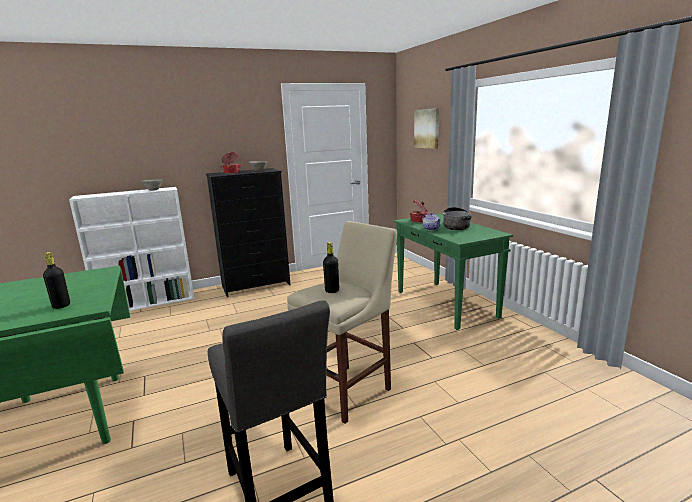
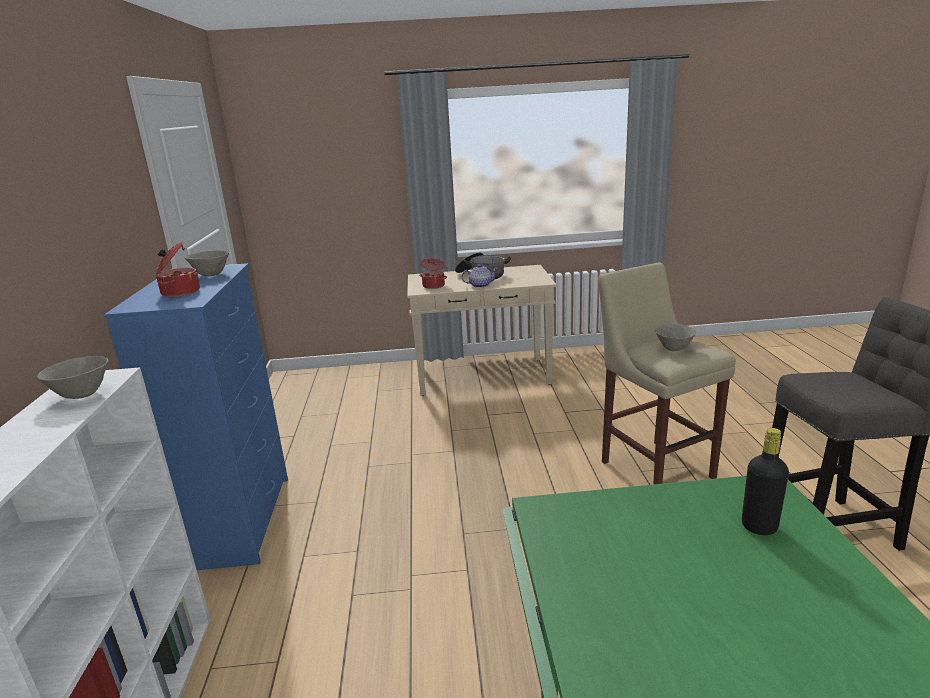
camera: 70 degrees left, 5 degrees up
(256, 285) = (241, 520): black dresser -> blue dresser
(332, 290) = (674, 349): black bottle -> grey bowl
(427, 128) = (329, 160): picture -> none
(446, 304) = (484, 376): green console table -> beige console table

